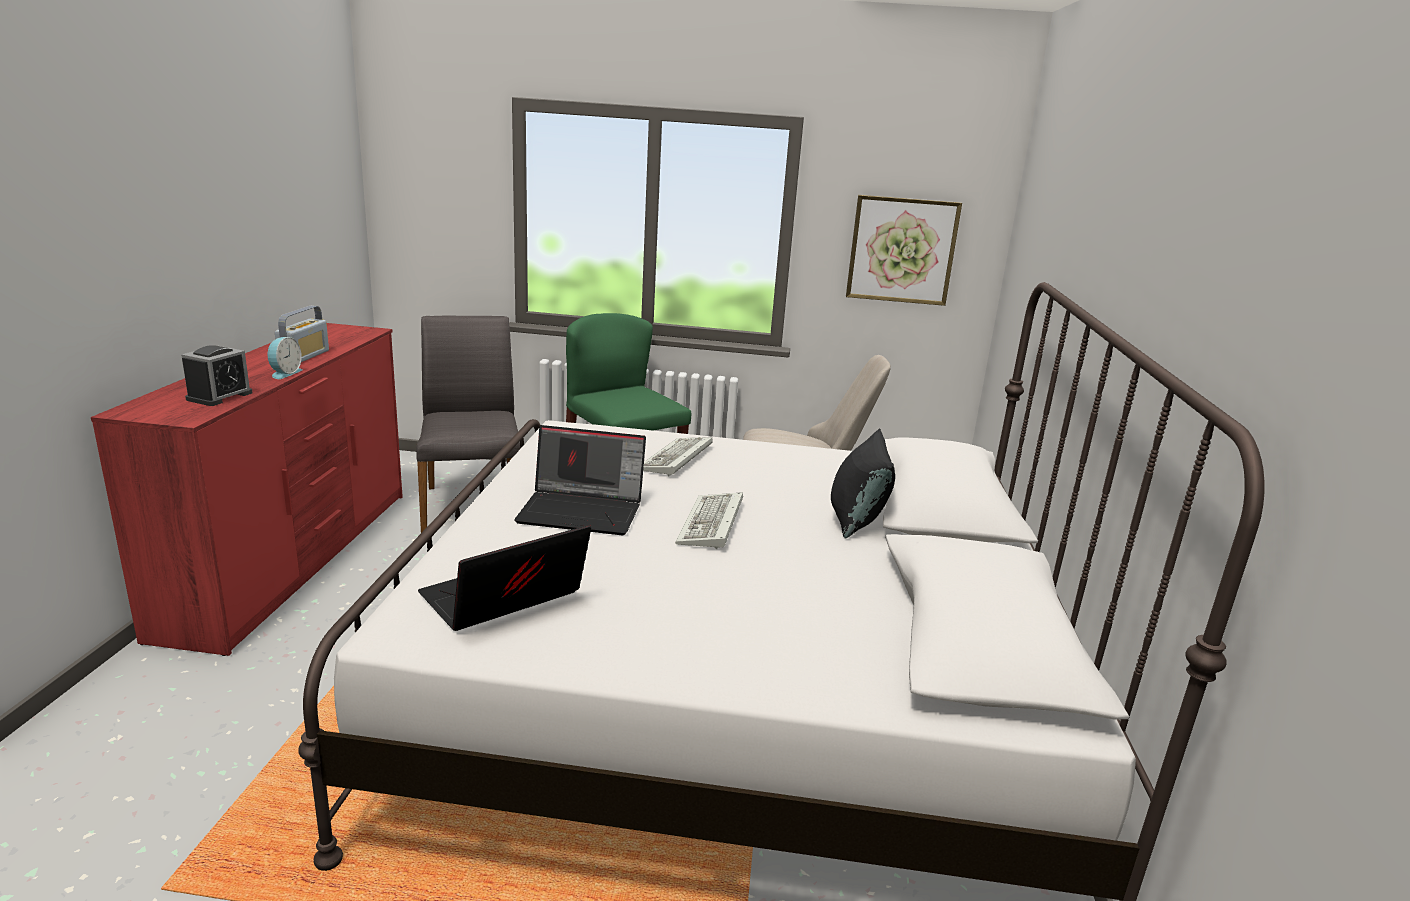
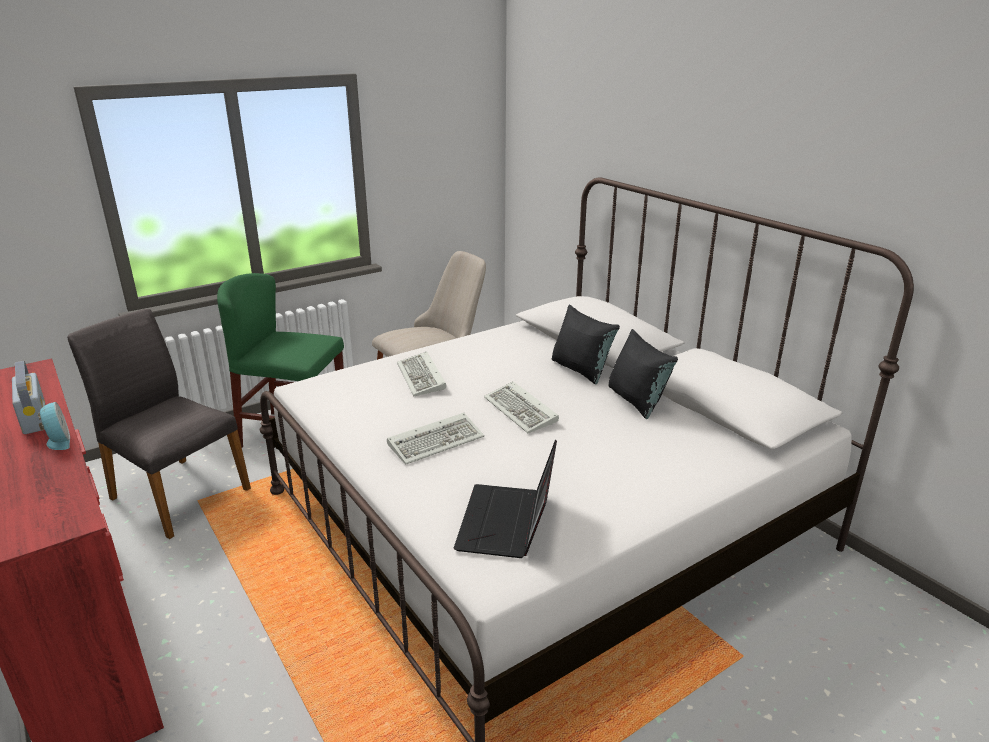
camera: 40 degrees left, 5 degrees up
(219, 396) = (51, 490): alarm clock -> none
(583, 511) = (437, 441): laptop -> keyboard
(862, 574) = (636, 401): none -> black pillow
(902, 250) = (442, 168): picture -> none

